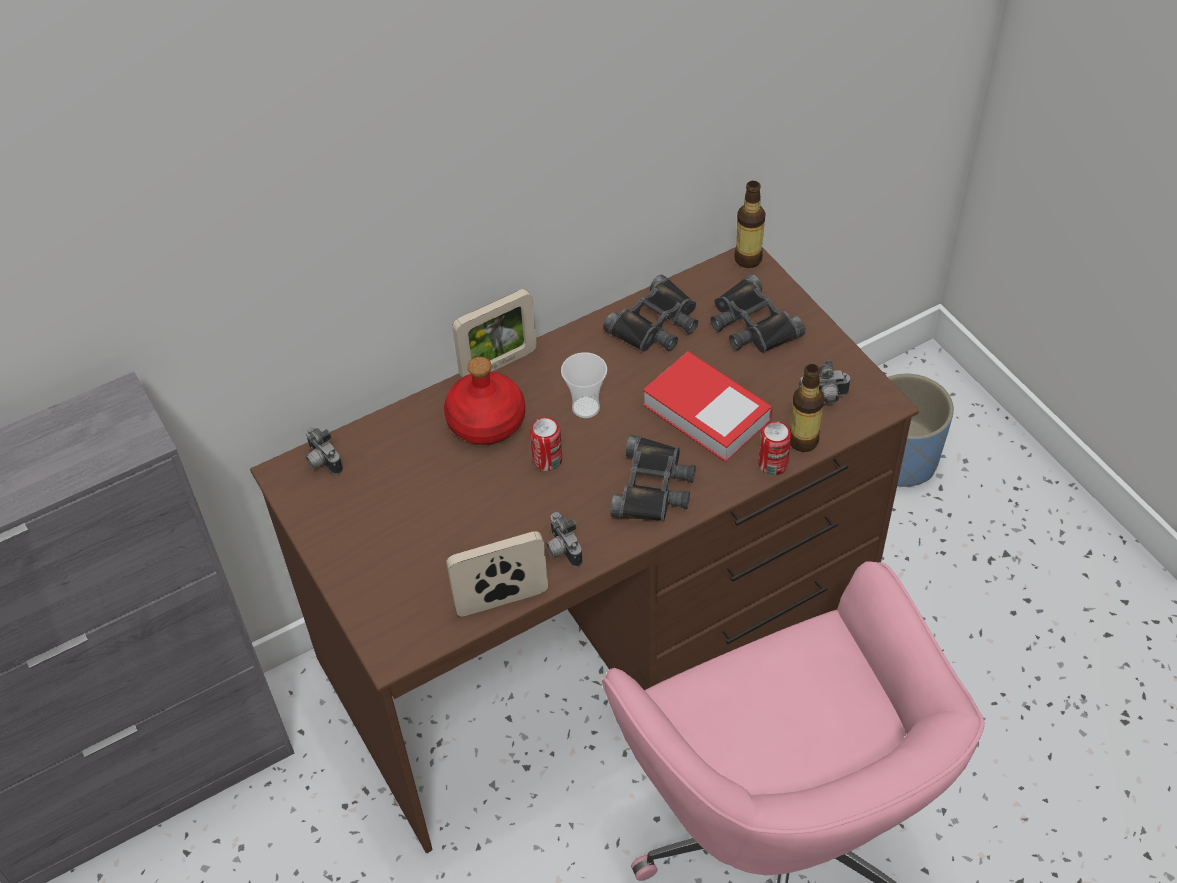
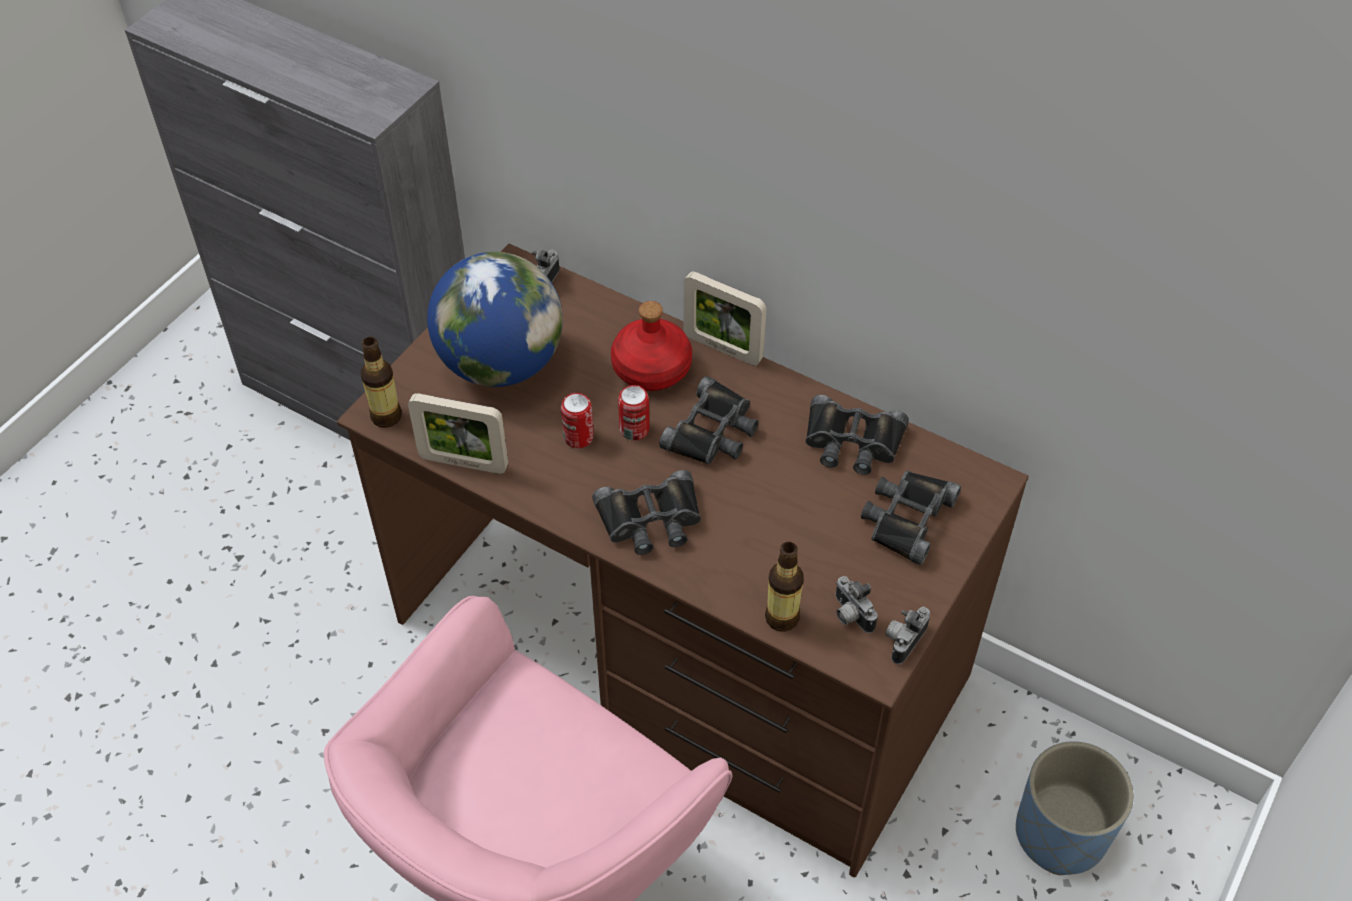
camera: 60 degrees right, 0 degrees up
(401, 529) = (501, 364): none -> globe
(502, 600) = (463, 463): picture frame -> picture frame turned 150 degrees clockwise
(561, 549) = (540, 481): camera -> camera (903, 640)
(585, 407) = (713, 431): cup -> black binoculars
(706, 413) = (766, 525): book -> none
(748, 259) = (994, 481): bottle -> bottle (386, 416)
(772, 464) = (735, 603): can -> can (578, 437)

